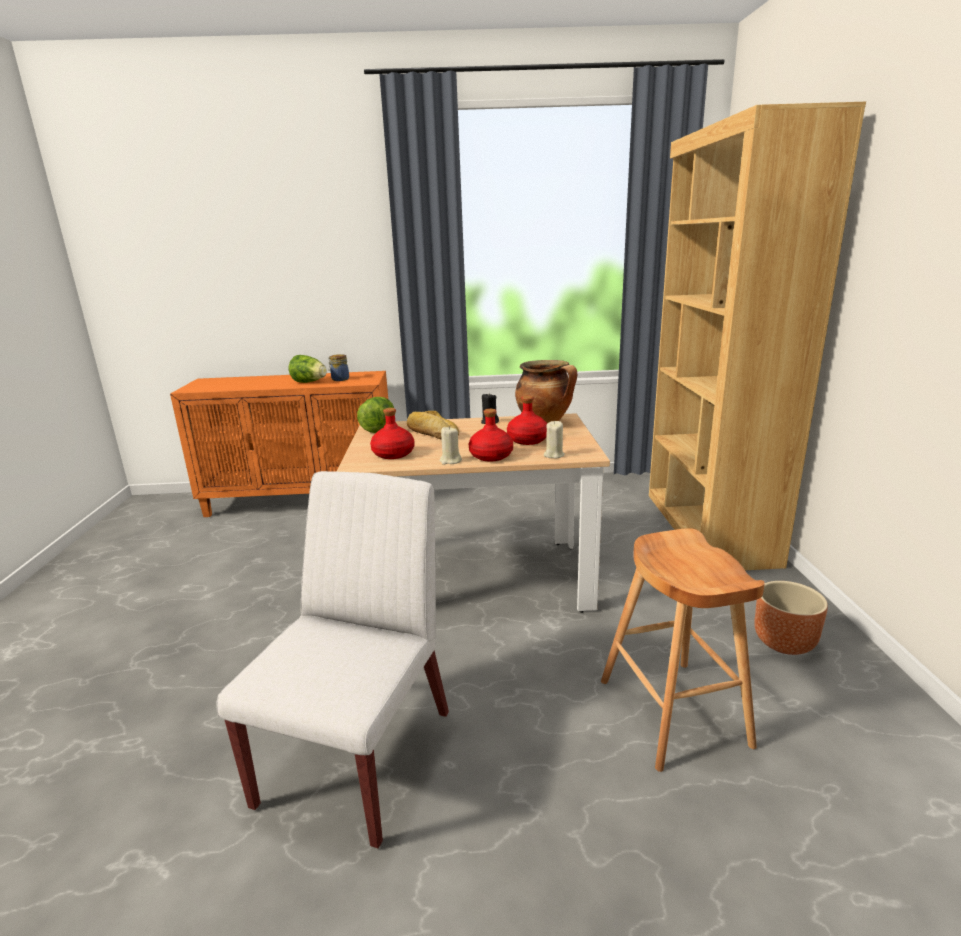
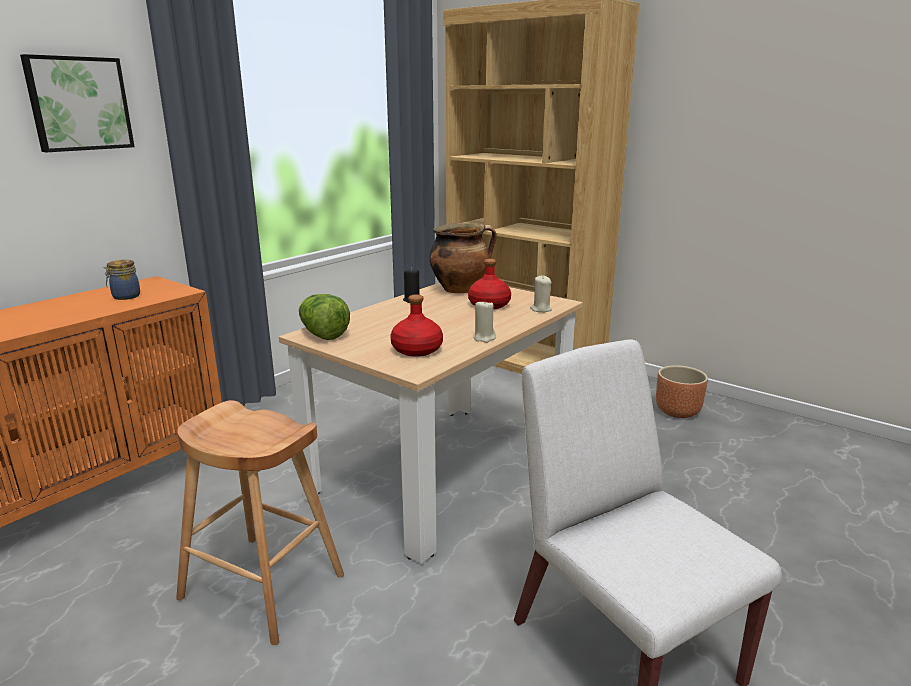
camera: 50 degrees left, 0 degrees up
(309, 382) = (87, 309): lettuce -> none
(346, 248) = (78, 104): none -> picture
(431, 433) = (392, 323): bread -> none
(490, 456) = (501, 324): red bottle -> none
(673, 712) = (706, 481): brown stool -> brown stool (263, 587)

